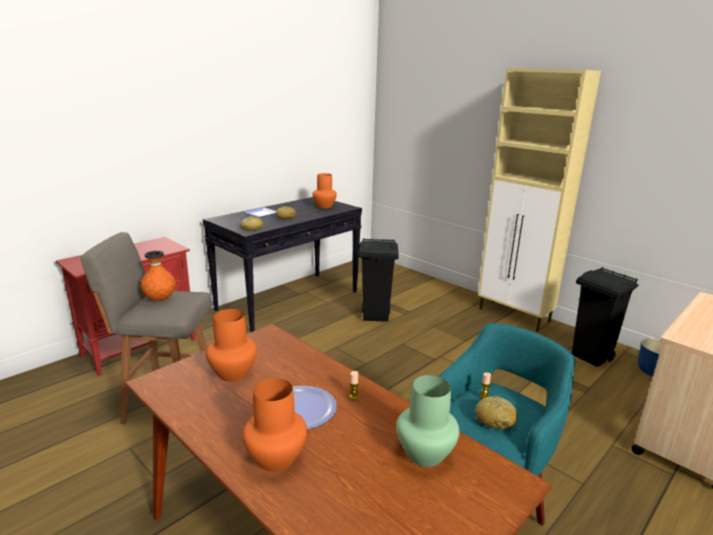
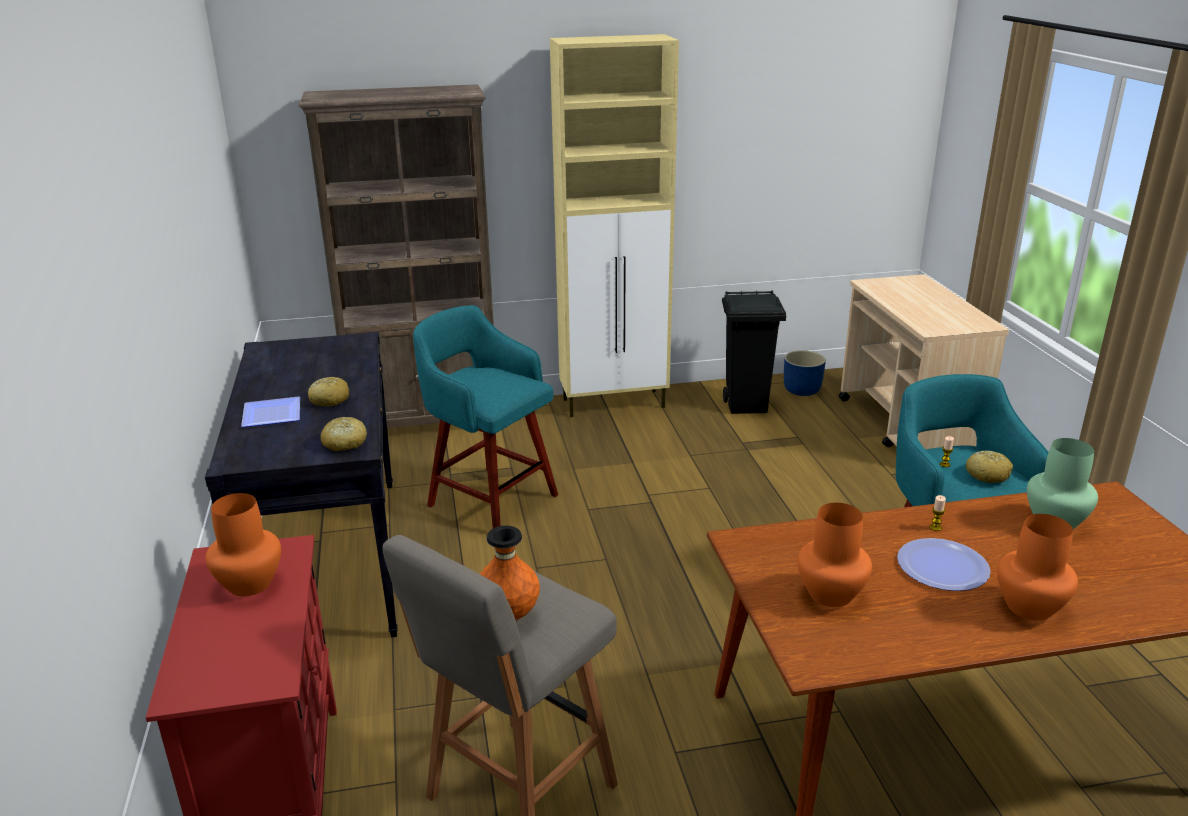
camera: 55 degrees left, 5 degrees up
(325, 206) = (322, 354): orange vase -> orange vase (251, 583)
(376, 316) = (490, 499): black trash can -> turquoise stool
(415, 279) = (426, 422): none -> brown bookcase

